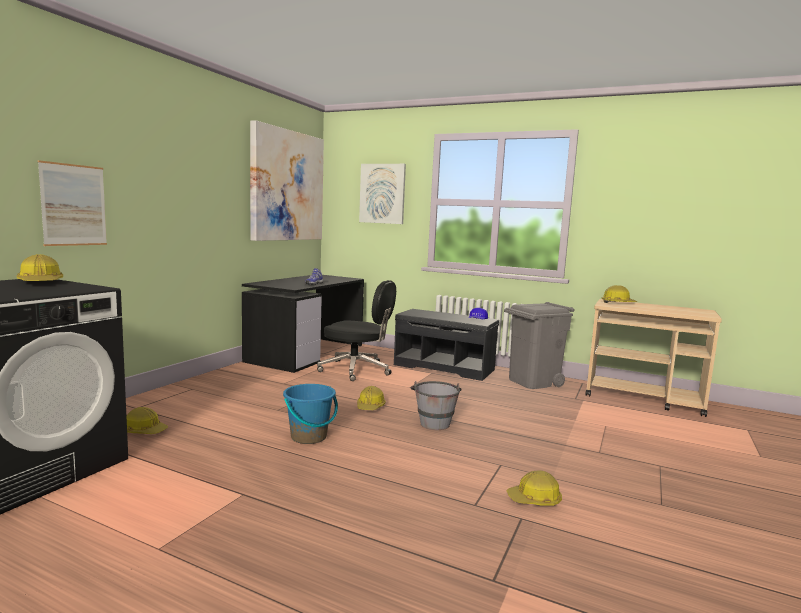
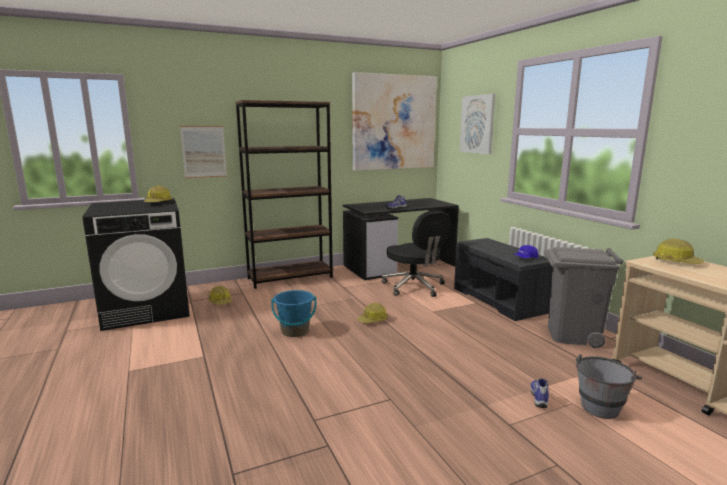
camera: 40 degrees right, 5 degrees up
(197, 385) = (290, 277): none -> brown bookcase
(434, 421) = (401, 346): grey bucket -> grey bucket (601, 404)
(534, 500) = (364, 437): hard hat -> none
(585, 429) = (540, 398): none -> shoe

